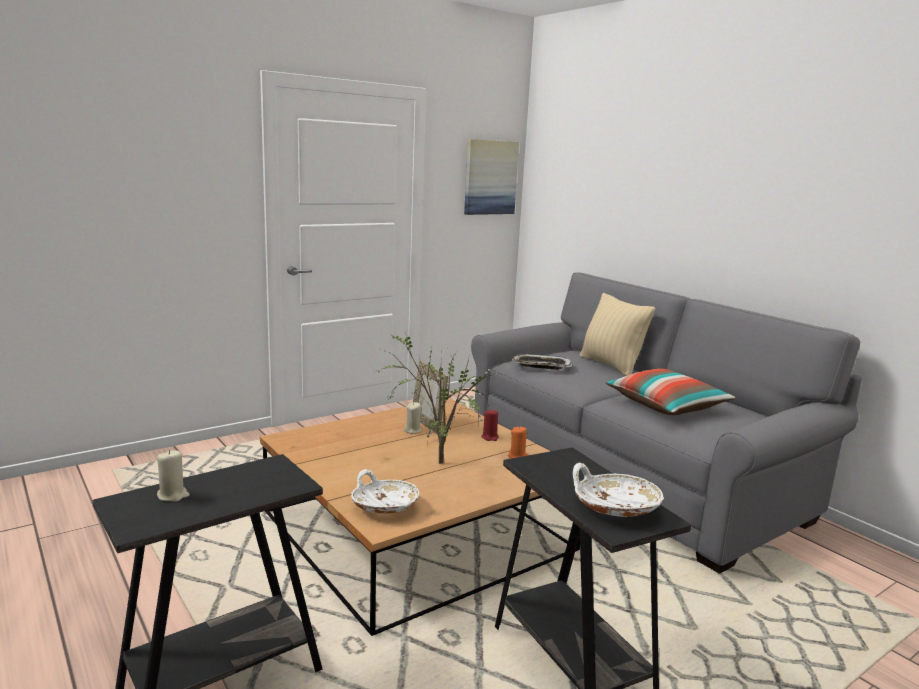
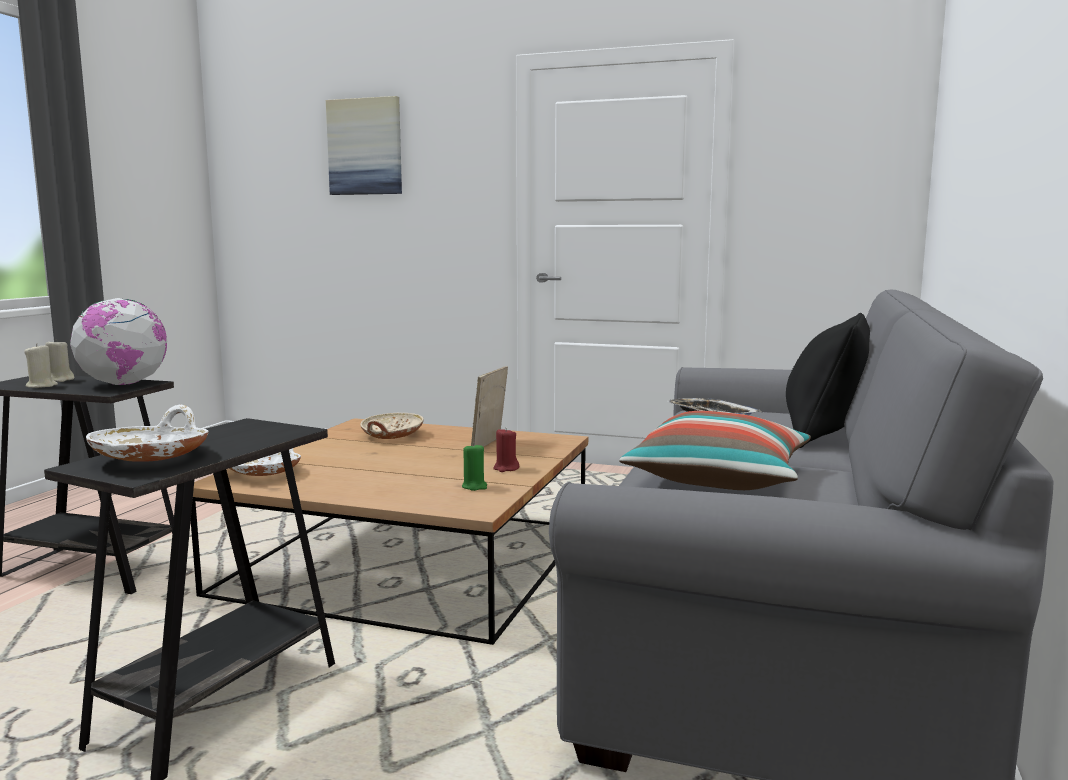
camera: 55 degrees right, 5 degrees down
(263, 473) = (124, 384): none -> globe
(347, 441) = (391, 436): none -> beige bowl
(412, 430) = (462, 445): beige candle -> beige candle (41, 386)
(436, 463) = (393, 466): potted plant -> none
(490, 177) = (855, 157): picture -> picture (365, 147)
(517, 456) = (474, 486): orange candle -> green candle
(611, 365) = (824, 435): beige pillow -> black pillow

